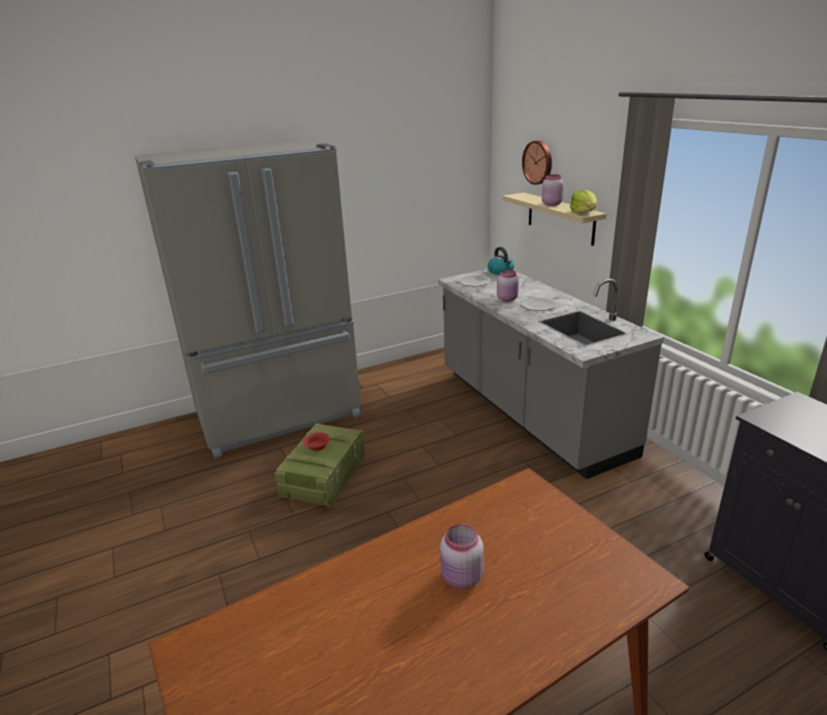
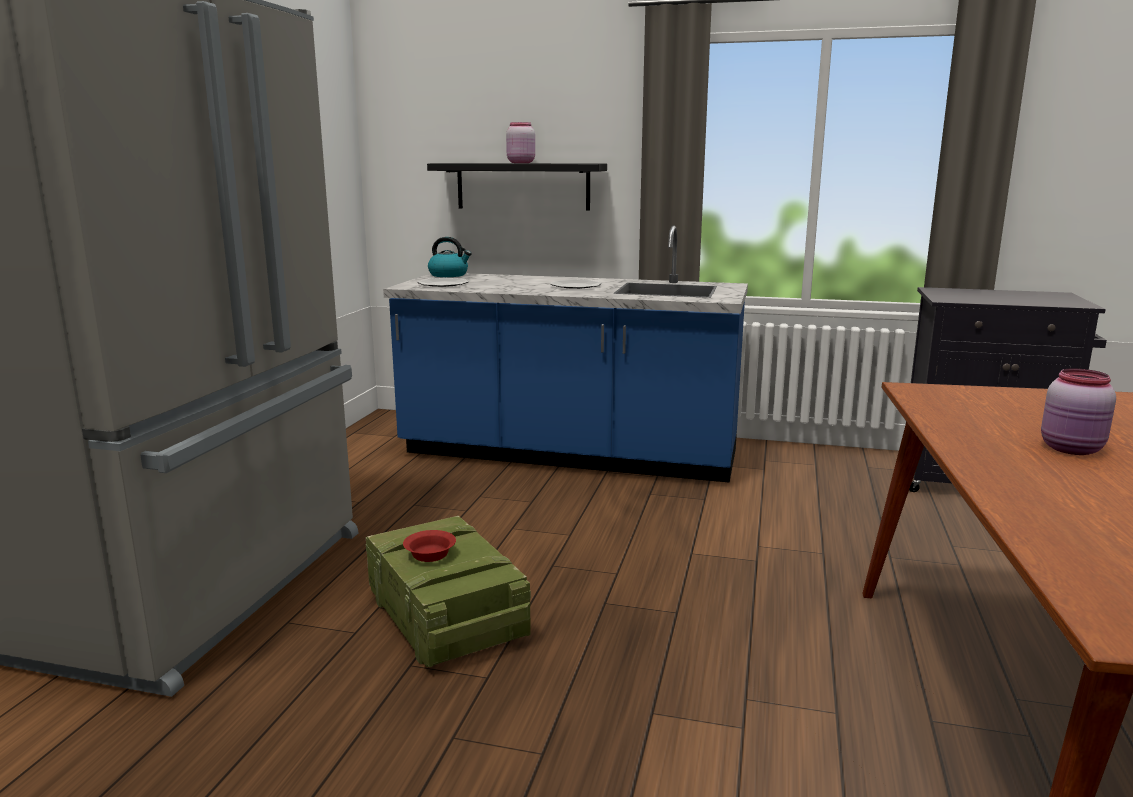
camera: 50 degrees left, 10 degrees down
(507, 299) = (528, 287): pink jar -> none
(529, 412) = (569, 454): grey counter -> blue counter
(538, 162) = (469, 115): wall clock -> none
(560, 218) = (523, 186): beige shelf -> black shelf
(584, 212) = (584, 163): lettuce -> none

